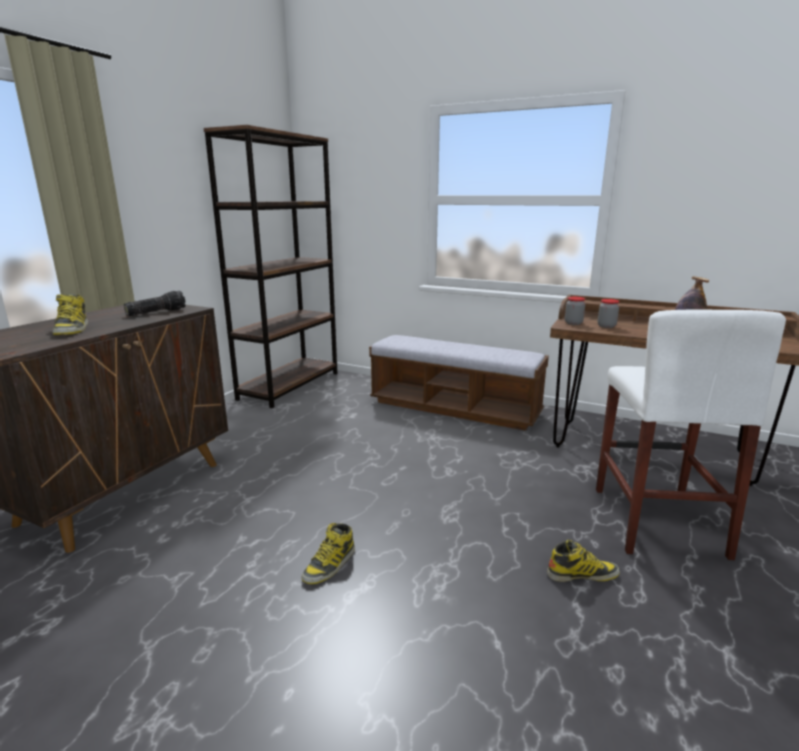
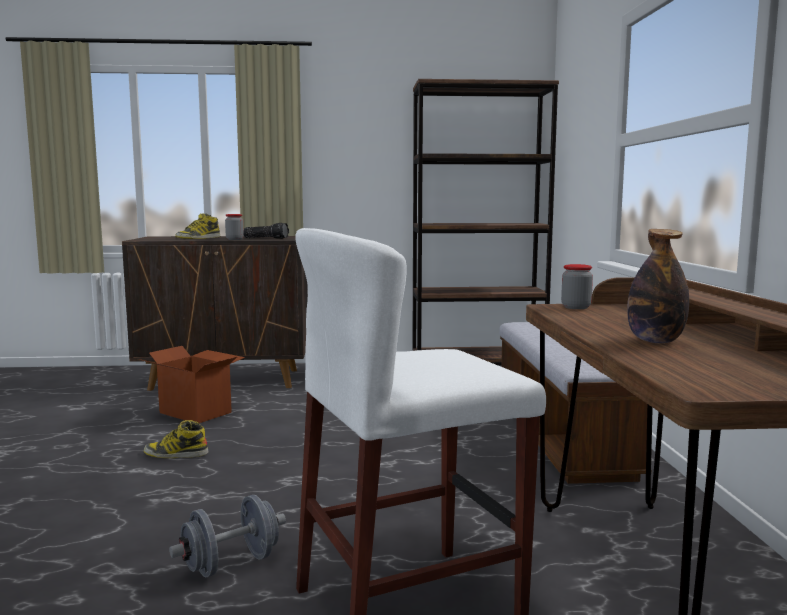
camera: 60 degrees right, 10 degrees down
(213, 531) = (196, 412): none -> cardboard box
(582, 574) = (231, 564): boot -> grey dumbbell
(606, 326) = (596, 316): jar -> jar (234, 239)

